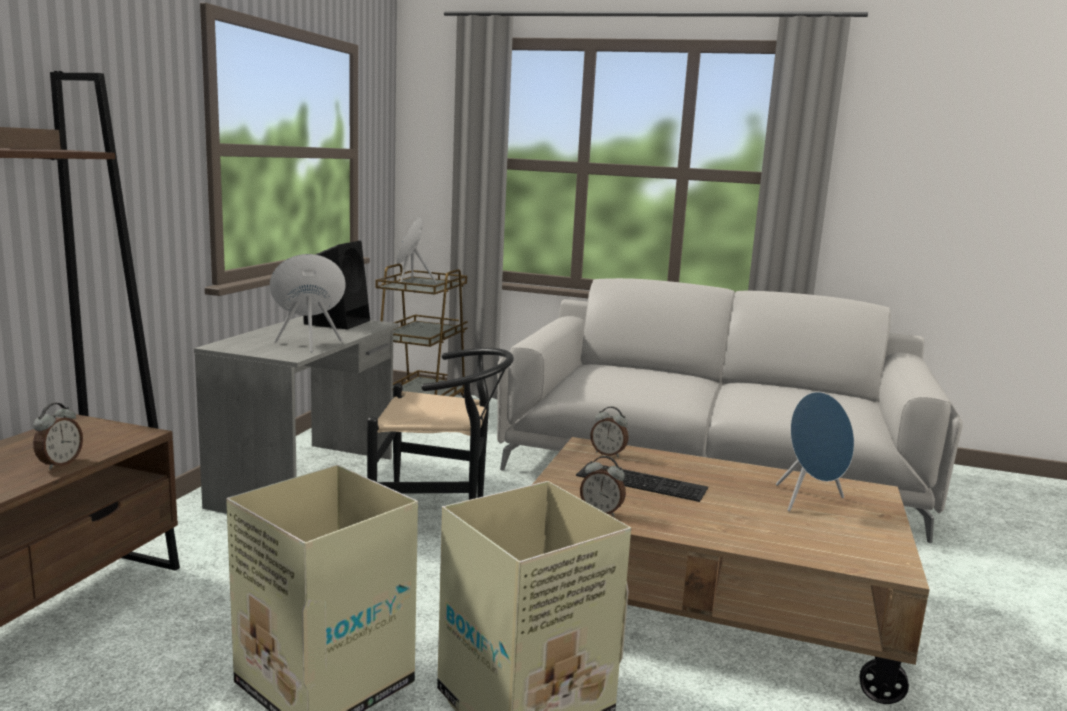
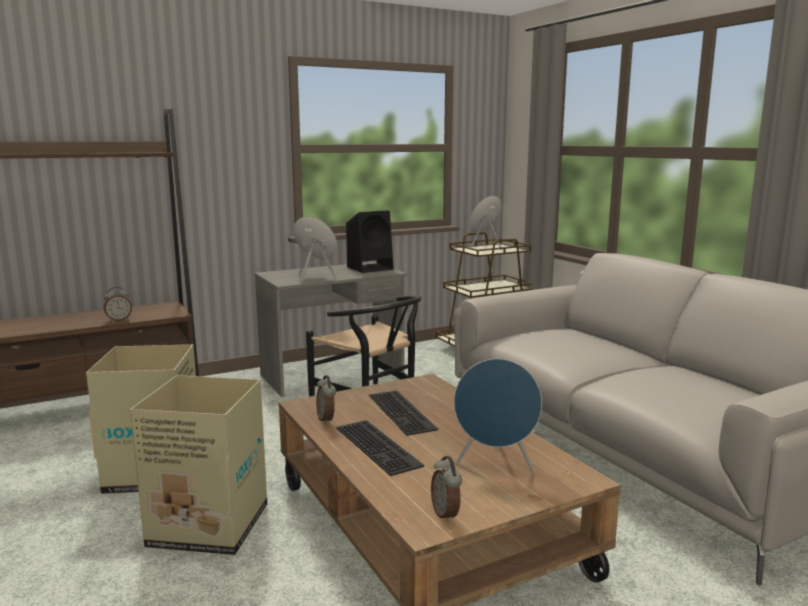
camera: 45 degrees right, 0 degrees up
(608, 454) = (427, 389): alarm clock -> alarm clock (446, 514)
(705, 519) = (380, 446): none -> keyboard

